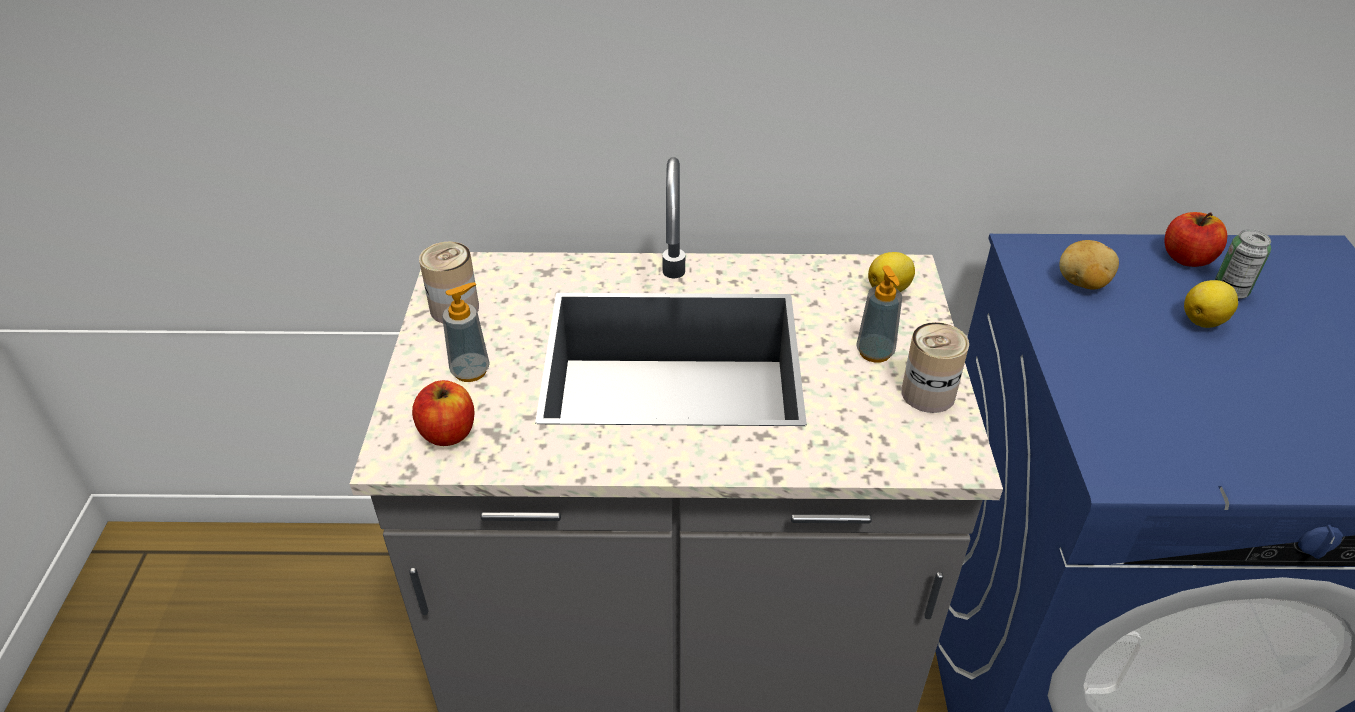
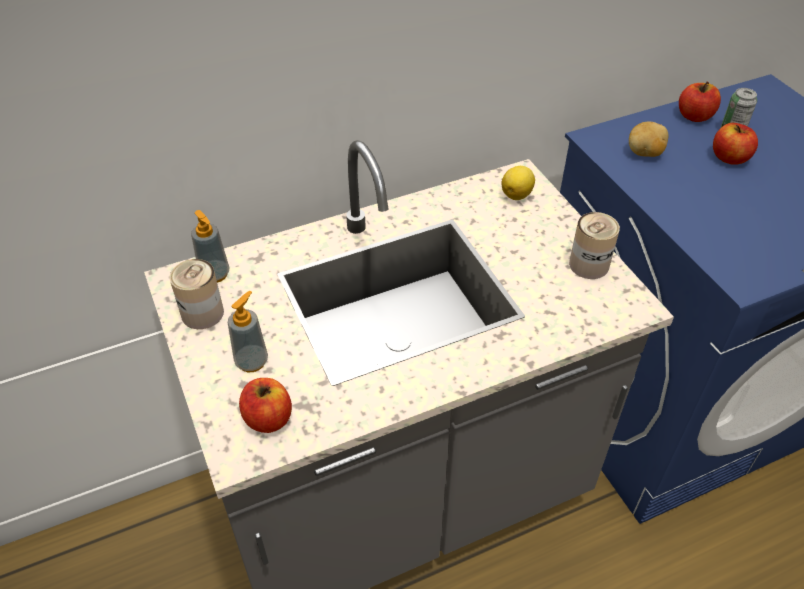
camera: 25 degrees left, 5 degrees up
(875, 352) = (536, 245): soap dispenser -> soap dispenser (215, 274)
(1204, 320) = (729, 158): lemon -> apple

